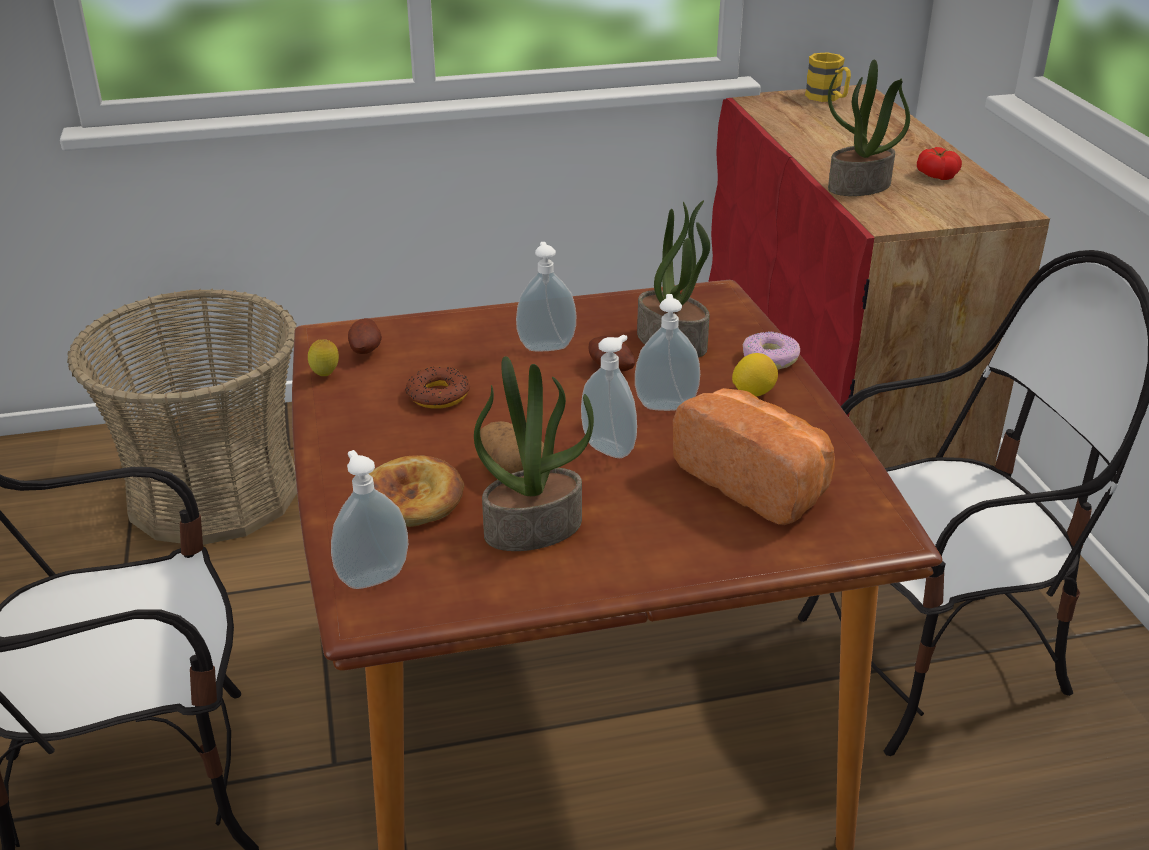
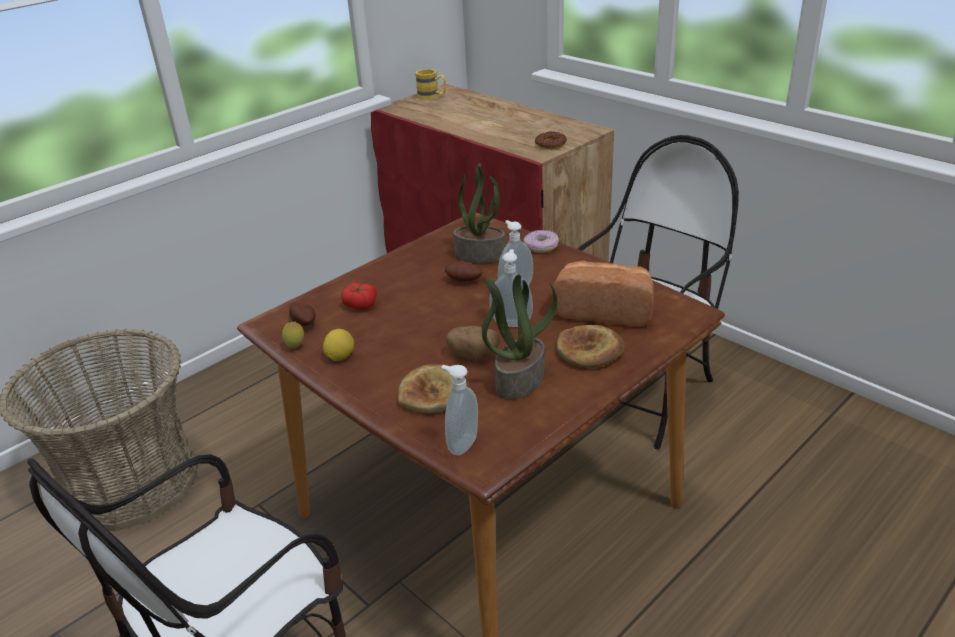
camera: 30 degrees left, 0 degrees up
(438, 395) = (380, 331): donut -> donut (550, 144)
(546, 346) = (412, 282): soap dispenser -> none
(669, 528) = (589, 351): none -> bread
(753, 393) = (552, 267): lemon -> lemon (340, 357)
(859, 187) = (505, 140): potted plant -> none
(936, 175) = (536, 123): tomato -> tomato (360, 305)

